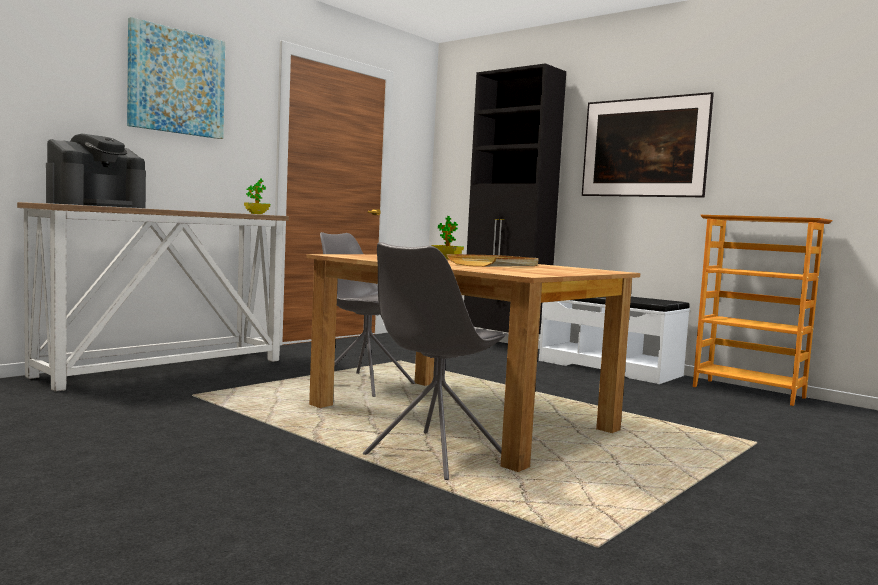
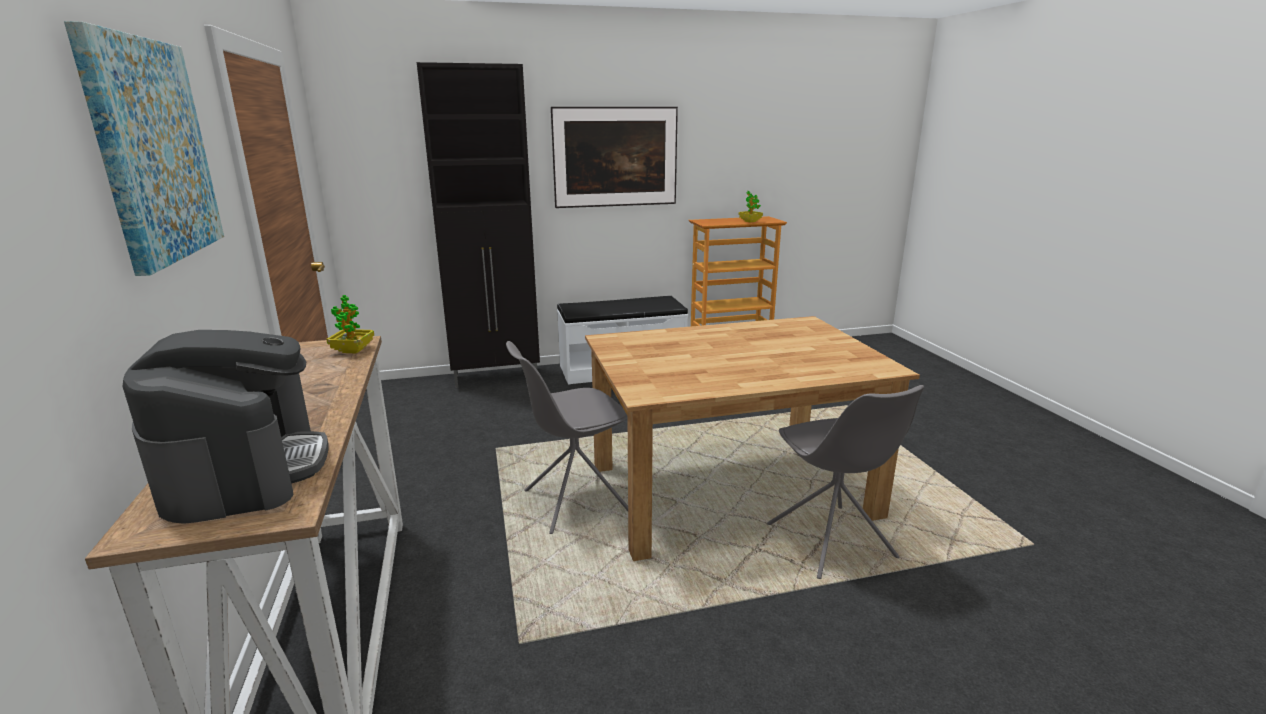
camera: 55 degrees left, 15 degrees up
(447, 258) = (673, 347): potted plant -> potted plant (750, 221)
(495, 265) = (764, 349): beige tray -> none

